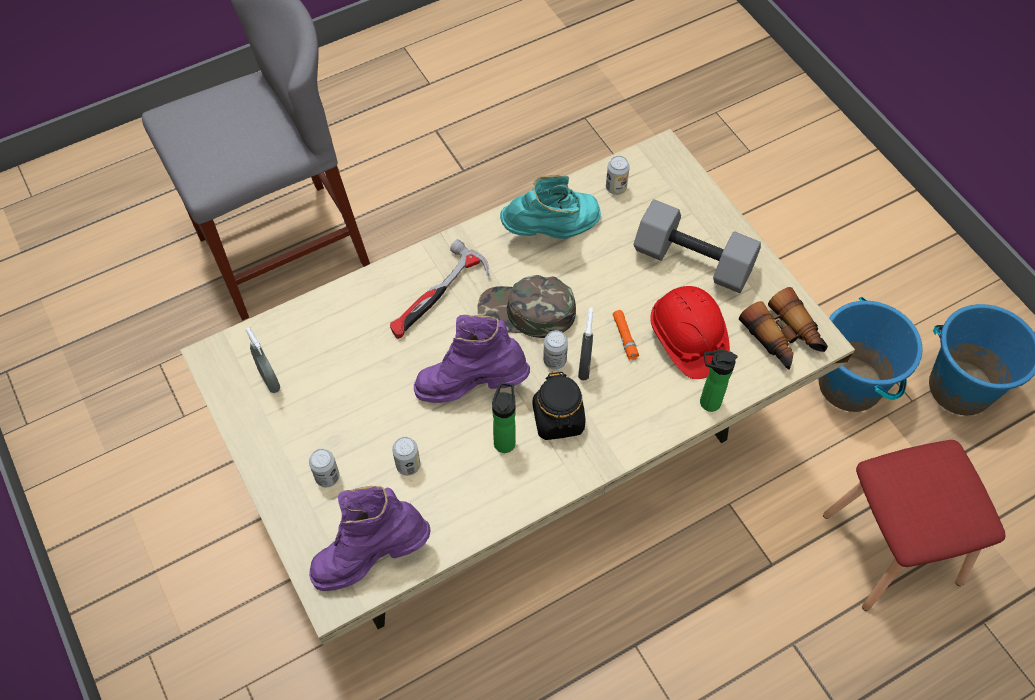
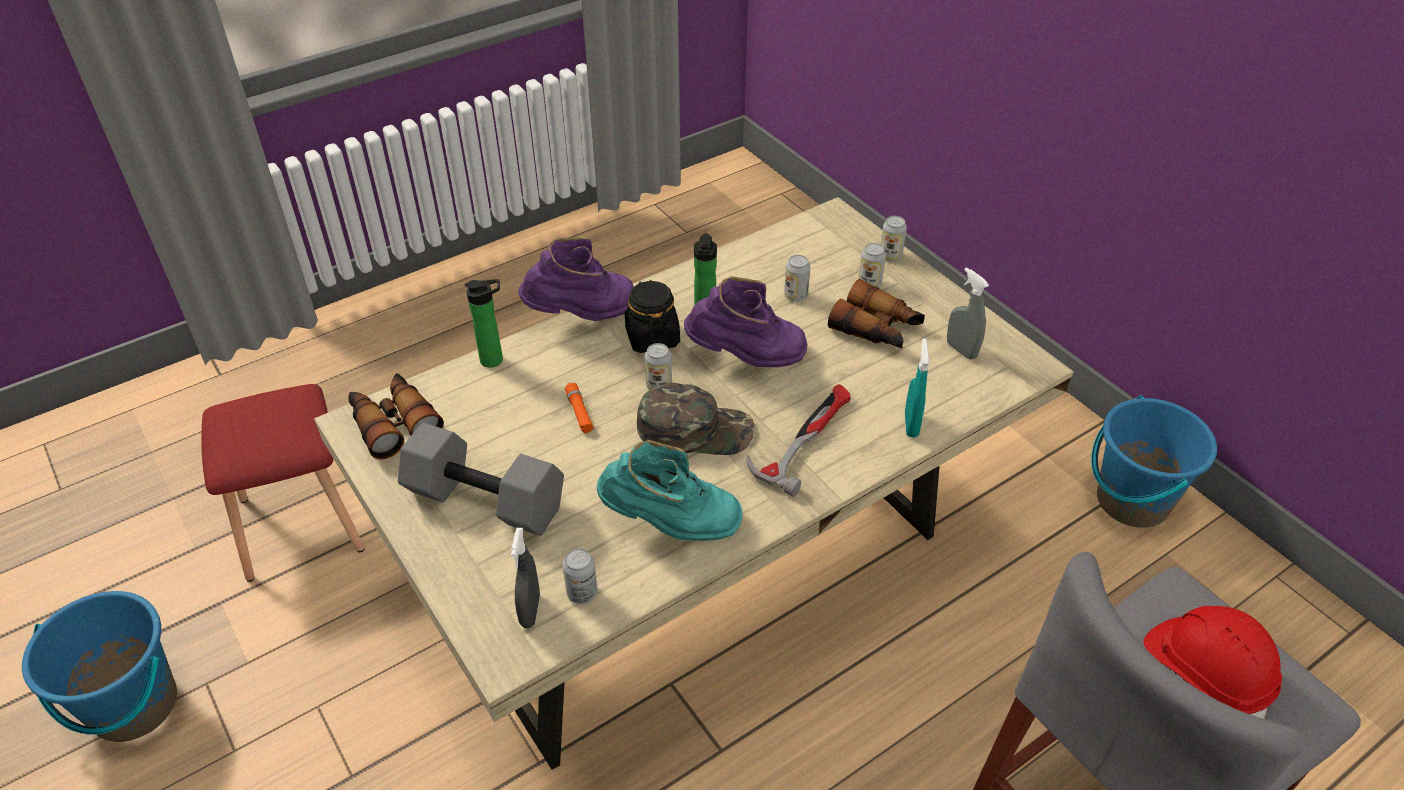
camera: 175 degrees right, 15 degrees down
(291, 519) = (890, 256): none -> can
(340, 413) = (877, 329): none -> binoculars
(345, 303) = (911, 425): none -> turquoise spray bottle
(371, 556) = (811, 238): purple boot -> purple boot (582, 316)
(552, 231) = (670, 525): turquoise boot -> turquoise boot turned 150 degrees counterclockwise
(584, 366) = (625, 382): grey spray bottle -> grey spray bottle (530, 611)
(687, 340) = (507, 414): red hard hat -> red hard hat (1206, 671)
(850, 384) = (279, 698): blue bucket -> blue bucket (1131, 501)

